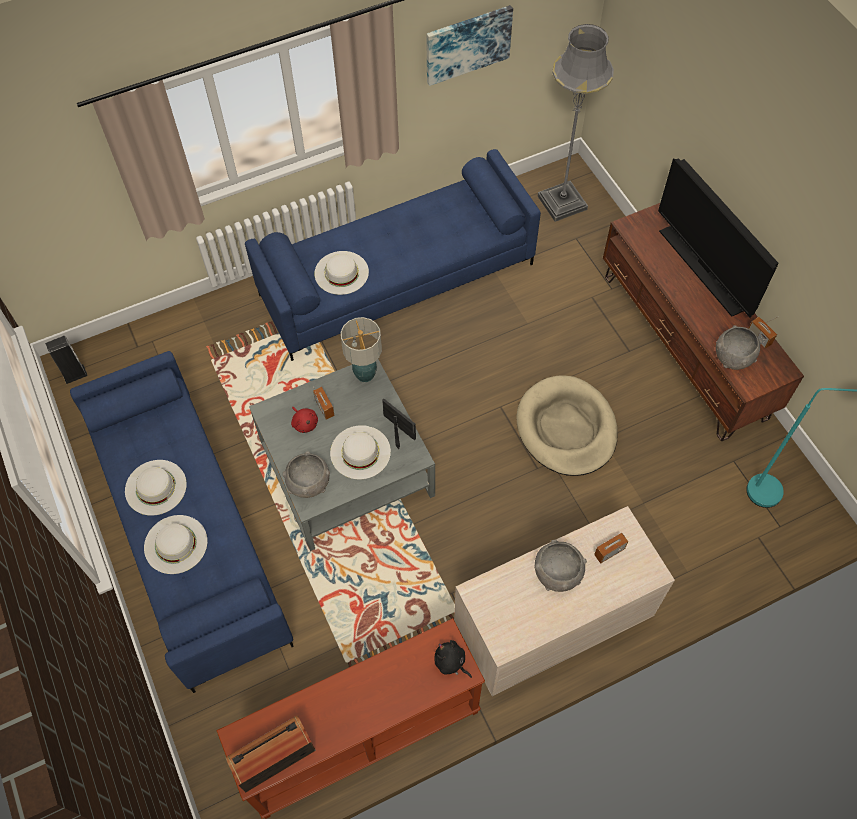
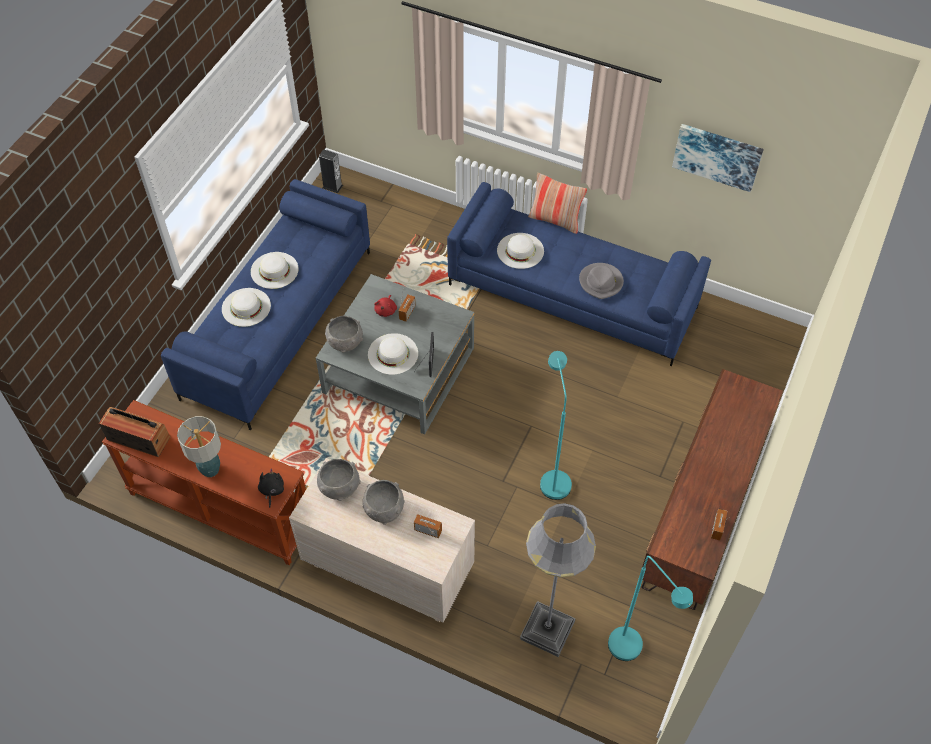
camera: 50 degrees right, 5 degrees down
(334, 224) = (555, 220): none -> pillow
(365, 375) = (452, 317): table lamp -> table lamp (210, 469)
(434, 240) = (601, 282): none -> grey hat
(562, 203) = (748, 348): grey floor lamp -> grey floor lamp (547, 630)
(566, 428) = (552, 478): beige dog bed -> turquoise floor lamp
(703, 269) = (743, 454): television -> none
(733, 358) = (679, 521): grey bowl -> grey bowl (339, 487)

